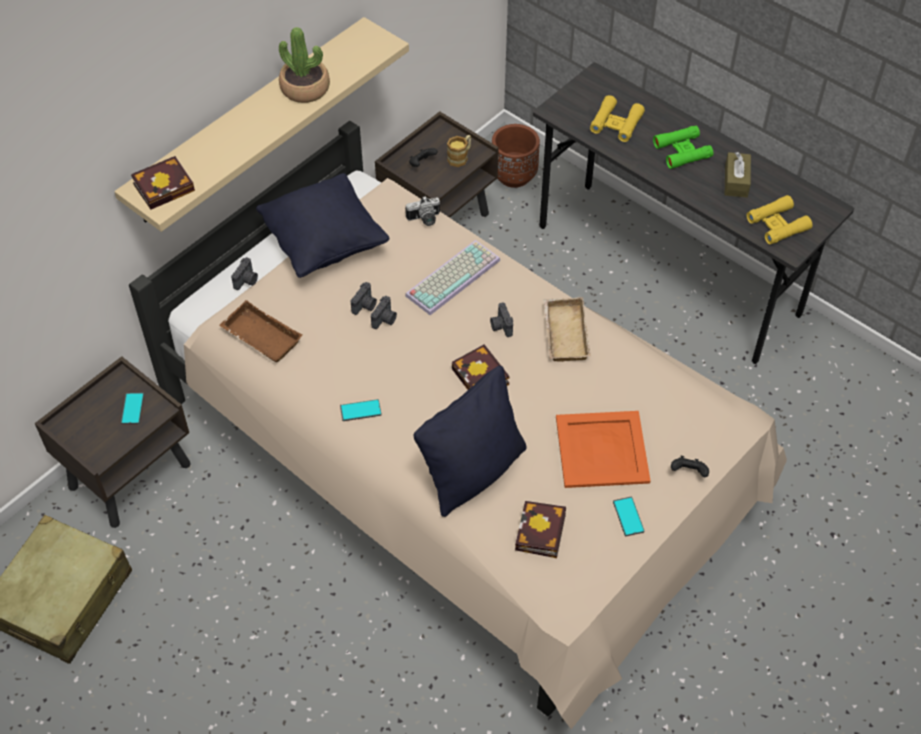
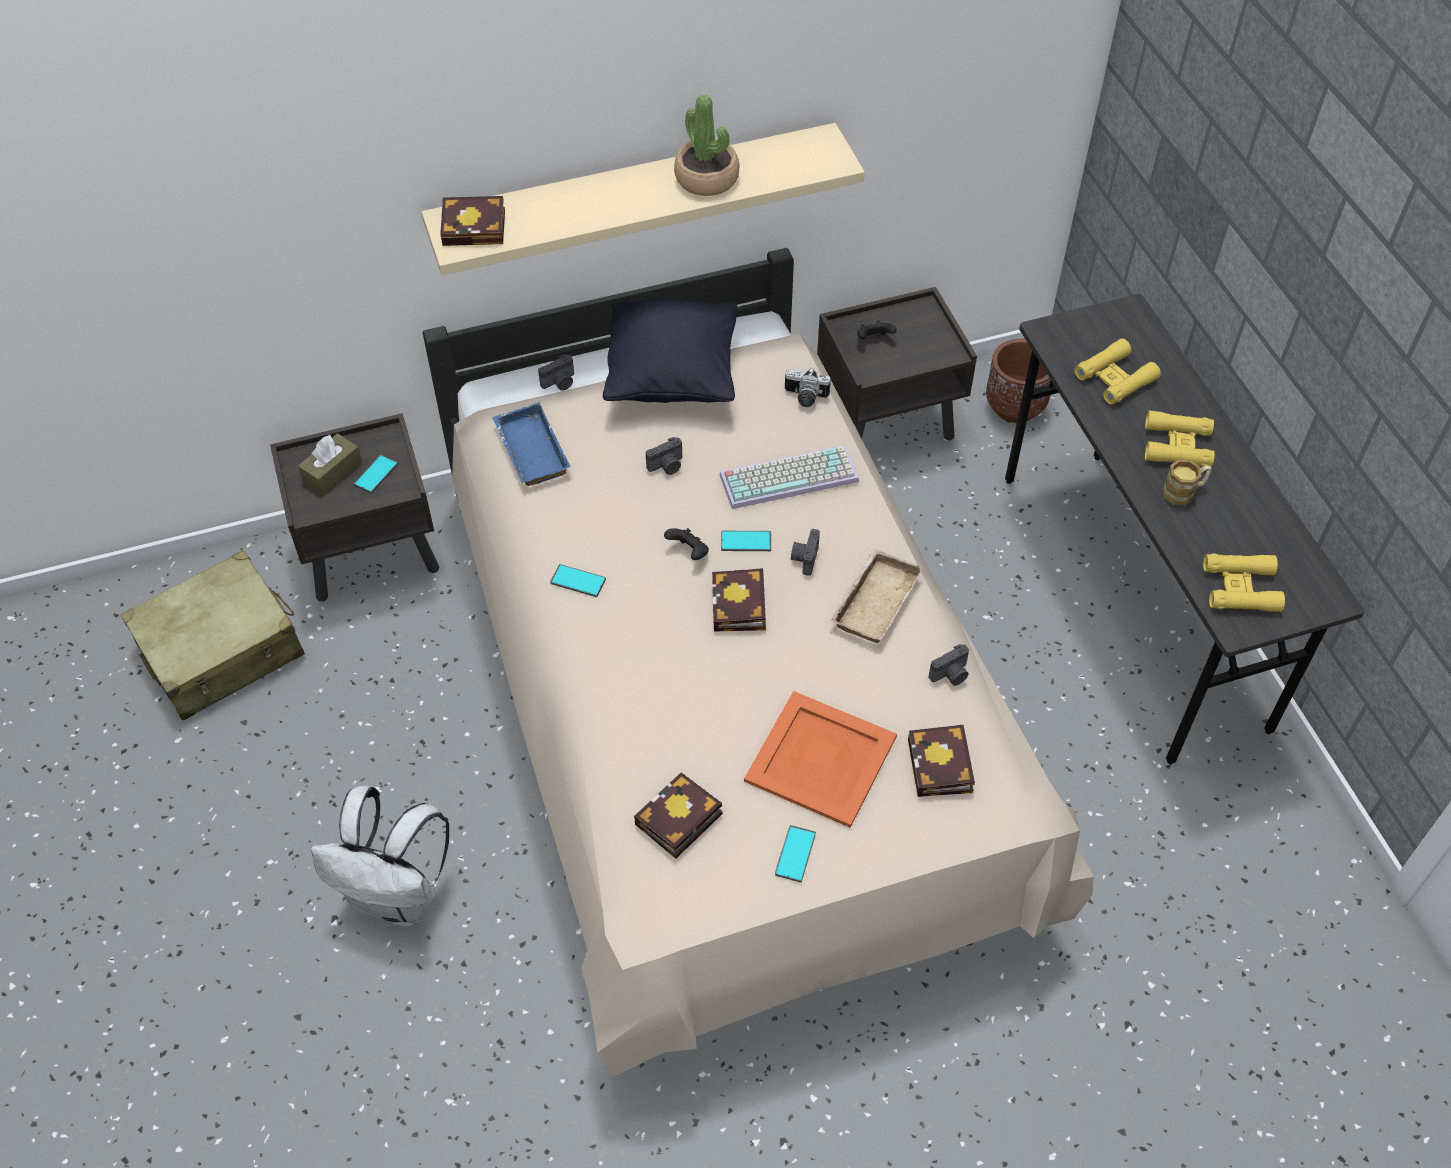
camera: 30 degrees right, 0 degrees up
(259, 337) = (529, 450): brown tray -> blue tray
(322, 701) = (398, 897): none -> white backpack
(385, 320) = (677, 491): camera -> camera (951, 675)
(454, 332) = (746, 541): none -> phone
(460, 157) = (924, 349): mug -> mug (1184, 492)
(473, 472) = (652, 711): black pillow -> none
(678, 419) = (942, 769): none -> book
(682, 151) = (1177, 445): green binoculars -> yellow binoculars
(688, 473) = (907, 839): black game controller -> black game controller (689, 552)
(736, 181) = (1223, 511): brown tissue box -> brown tissue box (332, 471)

